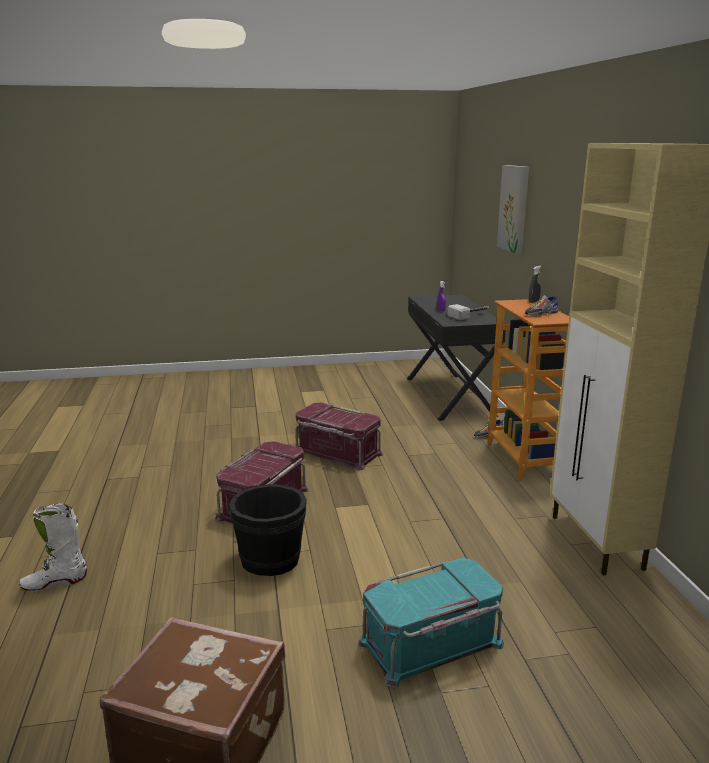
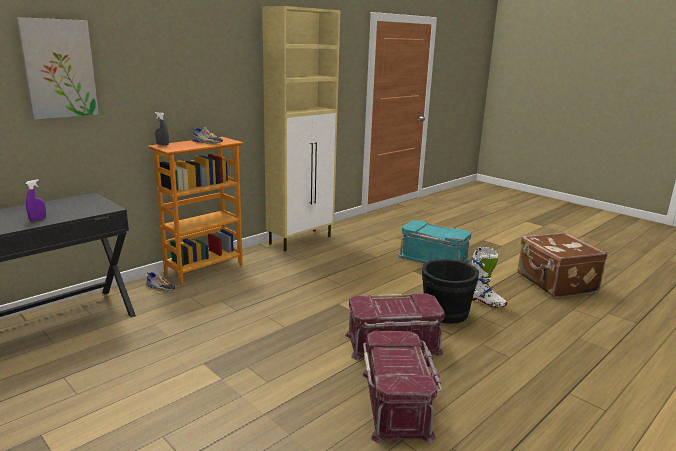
camera: 125 degrees left, 0 degrees up
(54, 582) = (599, 380): white boot -> white boot (485, 302)
(337, 452) = (263, 344): red storage box -> red storage box (397, 404)
(470, 315) = (64, 206): hammer -> none

